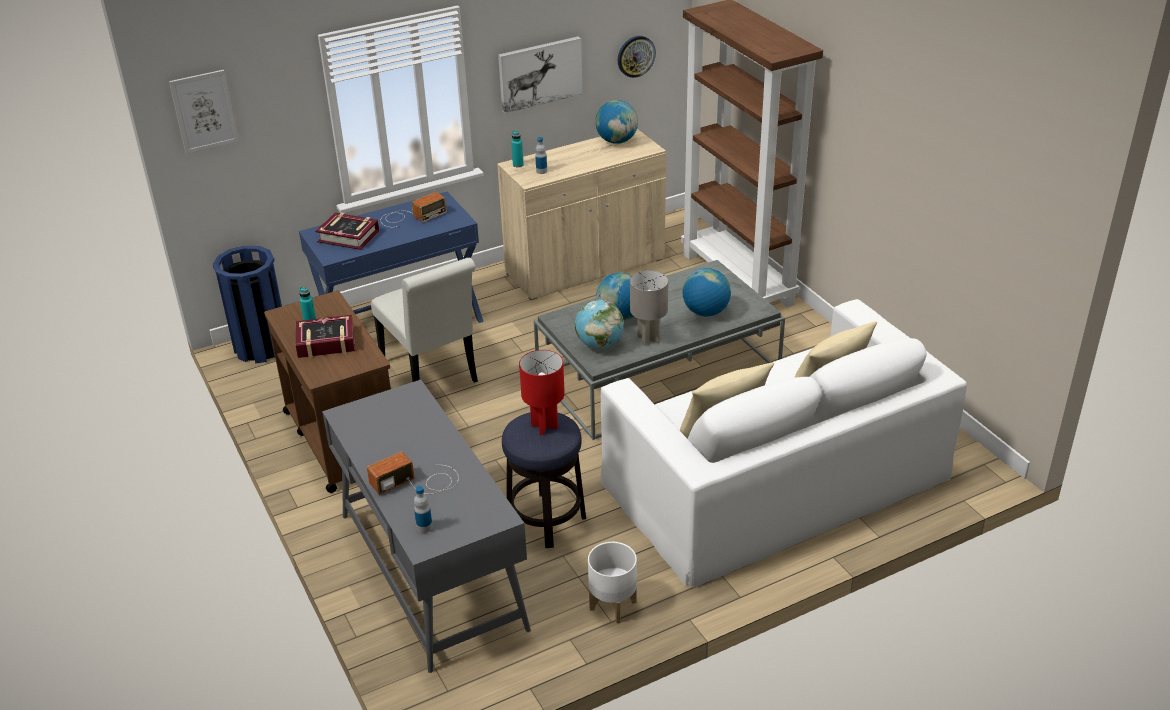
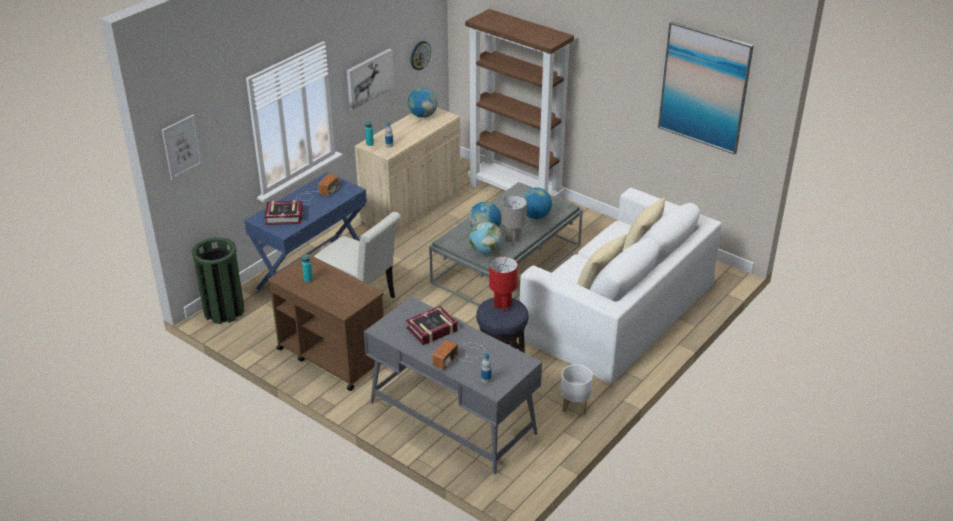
camera: 25 degrees left, 0 degrees up
(261, 347) = (224, 311): blue trash can -> green trash can
(326, 342) = (329, 288): book -> book (432, 330)
(982, 157) = (704, 87): none -> picture

